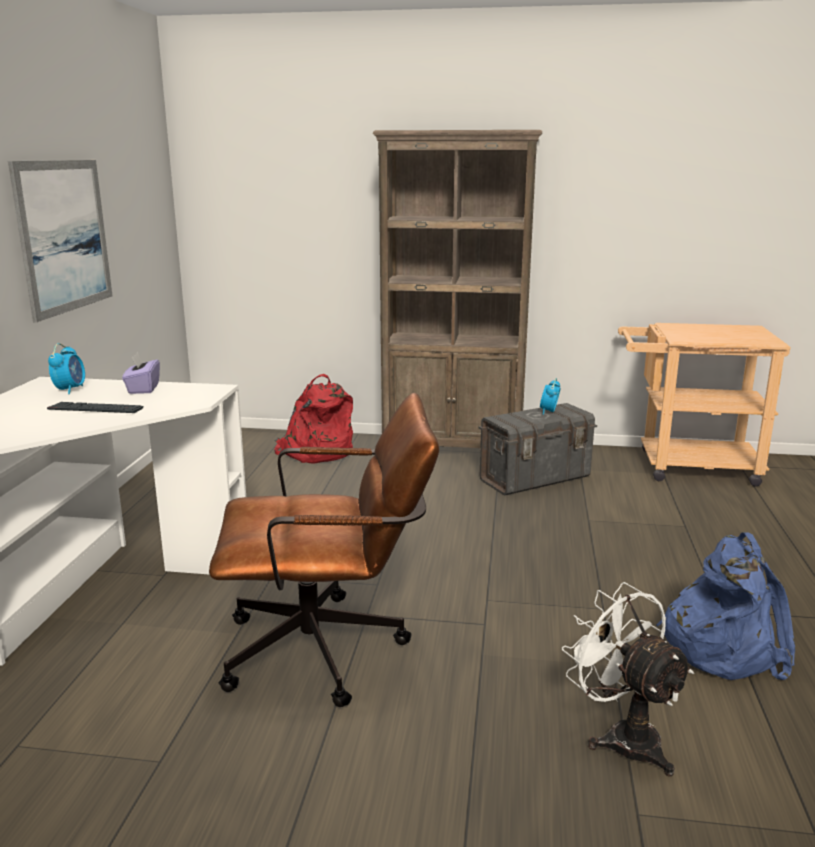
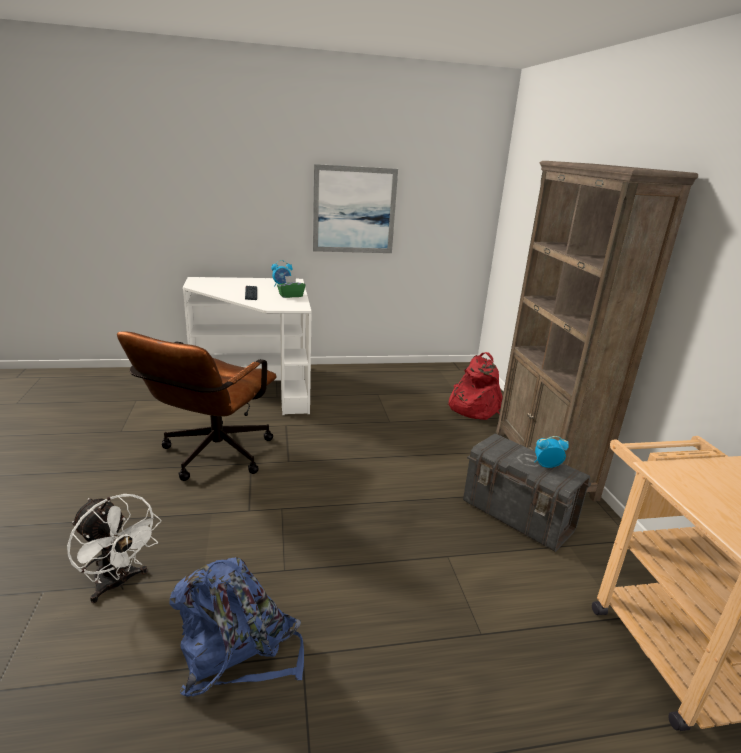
camera: 70 degrees right, 5 degrees up
(143, 389) = (291, 295): purple tissue box -> green tissue box
(330, 649) = (211, 457): brown office chair -> brown office chair turned 45 degrees clockwise
(623, 736) = (118, 584): white fan -> white fan turned 90 degrees clockwise

